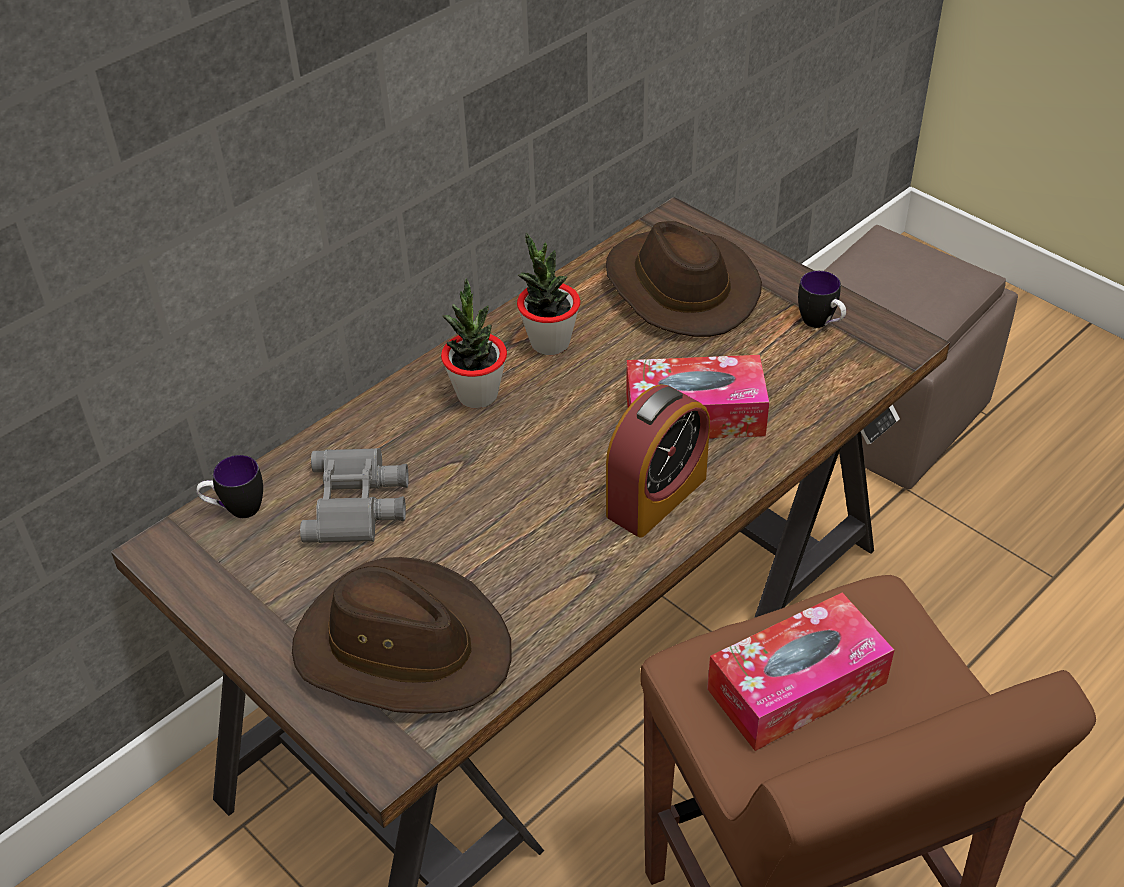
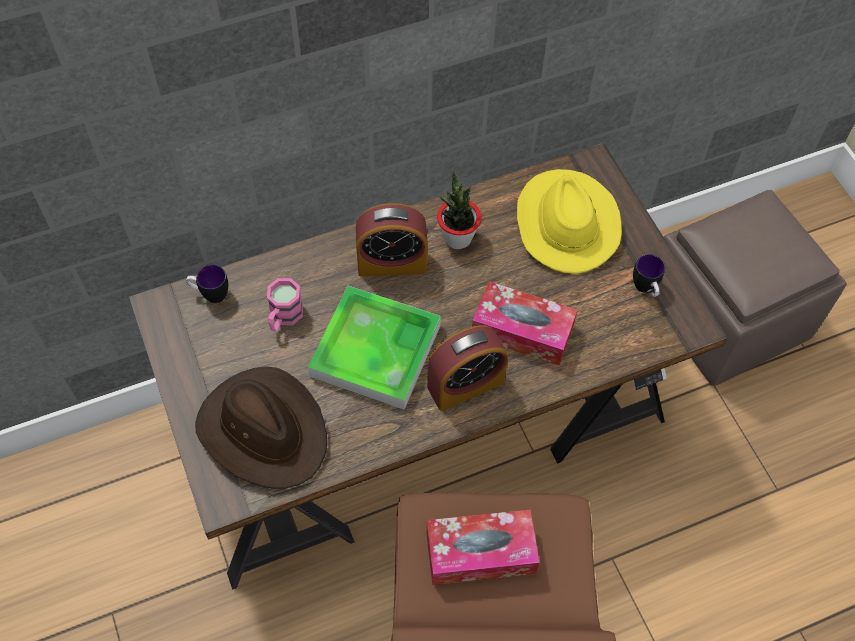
camera: 20 degrees right, 15 degrees up
(359, 502) = (283, 317): grey binoculars -> pink mug
(477, 395) = (392, 262): potted plant -> alarm clock
(511, 499) = (375, 351): none -> tray
(678, 287) = (565, 223): brown hat -> yellow hat

